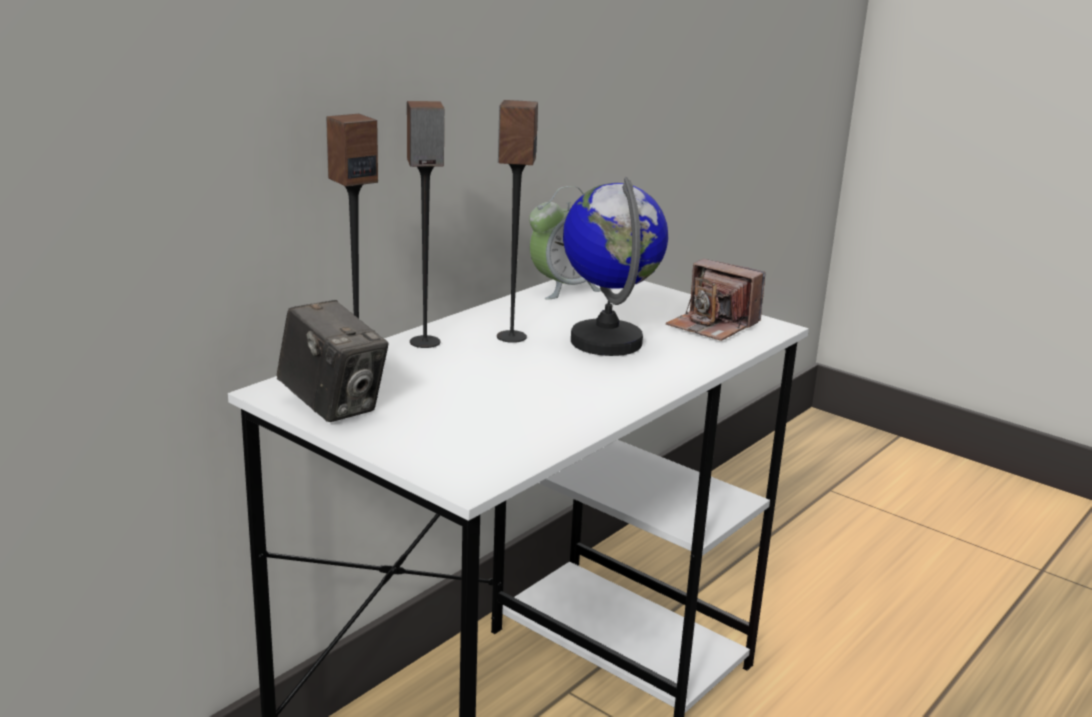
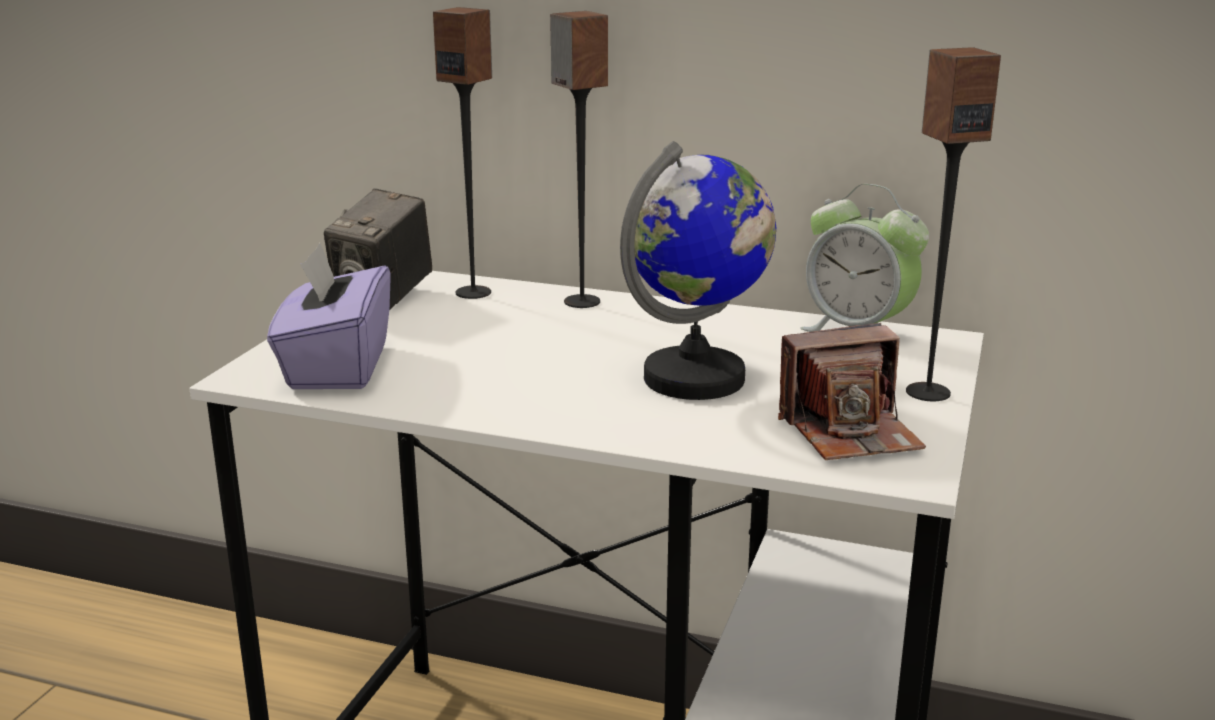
camera: 70 degrees right, 0 degrees up
(480, 444) = (336, 366): none -> purple tissue box
(511, 337) = (647, 332): speaker -> speaker (927, 392)
(712, 325) = (850, 432): camera -> camera turned 120 degrees counterclockwise

